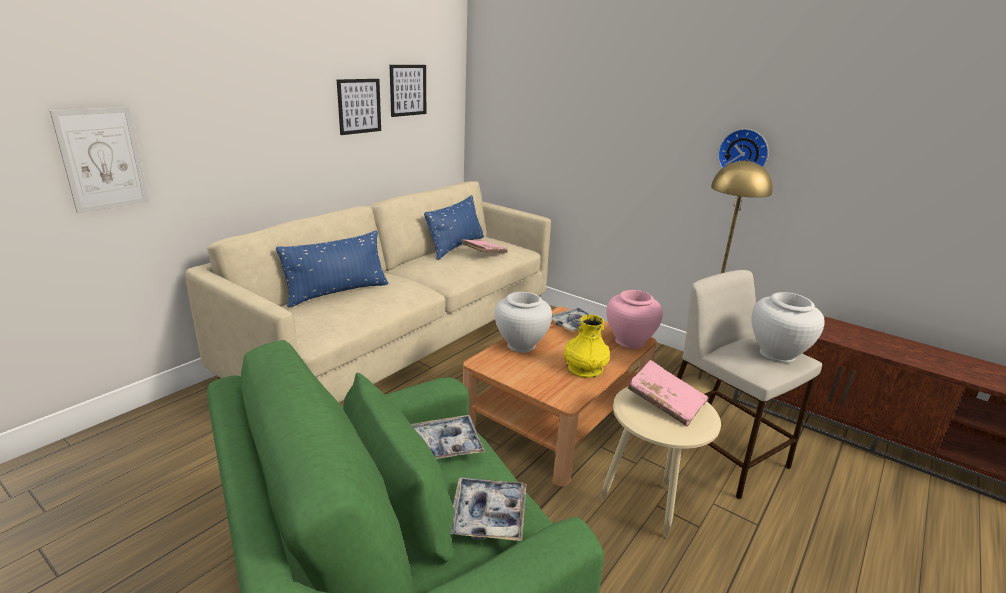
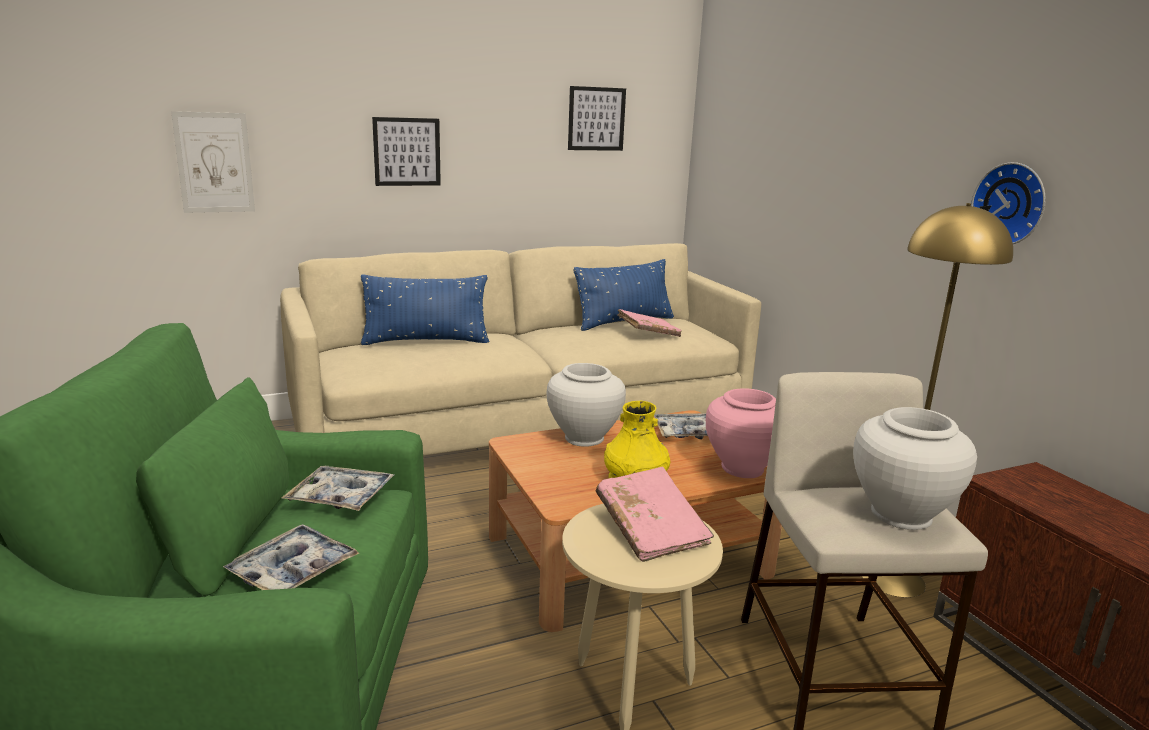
camera: 30 degrees right, 5 degrees down
(359, 106) = (521, 133): picture -> picture (407, 152)

